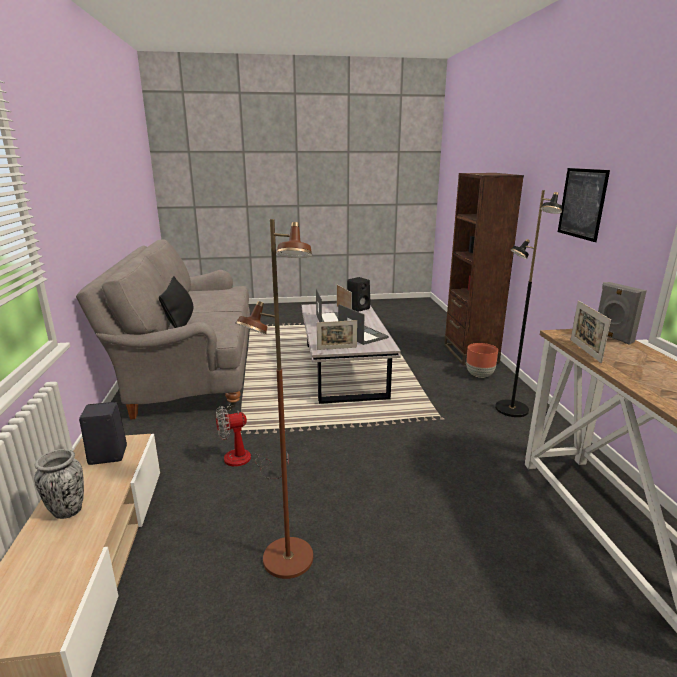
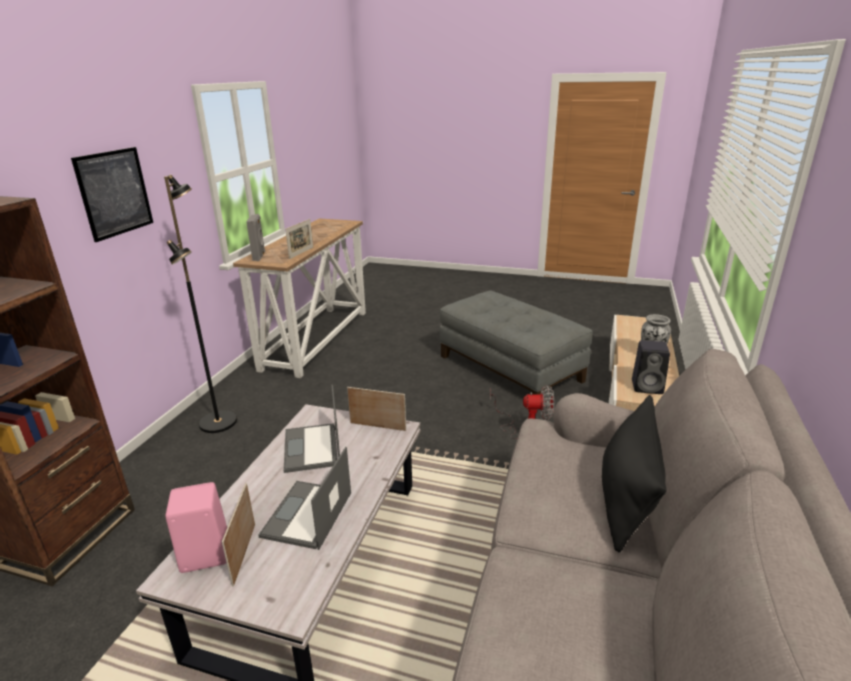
camera: 155 degrees left, 5 degrees up
(287, 559) = (509, 368): brown floor lamp -> grey ottoman
(358, 308) = (203, 555): black speaker -> pink speaker
(480, 375) = (153, 480): brown planter -> none

